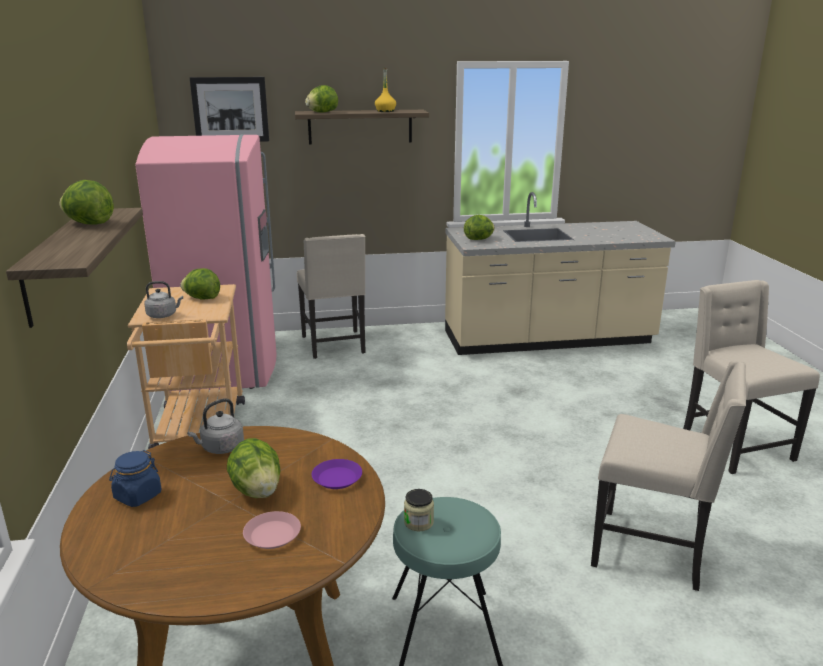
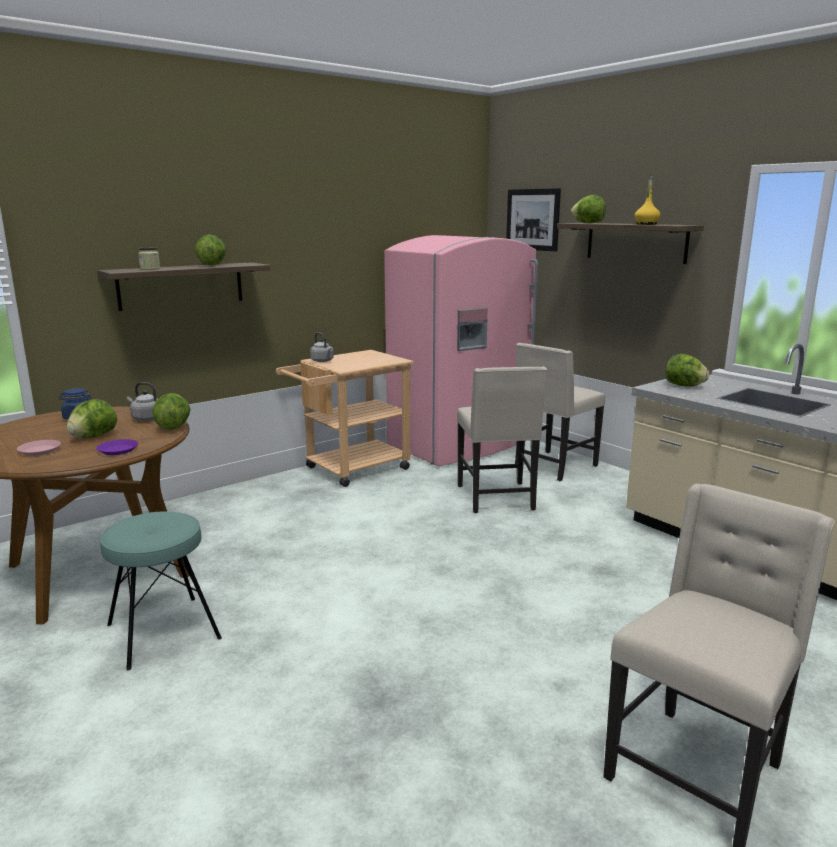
camera: 60 degrees right, 5 degrees down
(202, 298) = (369, 361): lettuce -> lettuce (173, 427)
(418, 522) = (148, 517): jar -> jar (150, 269)
(652, 551) = (353, 729): beige chair -> beige chair (497, 498)

